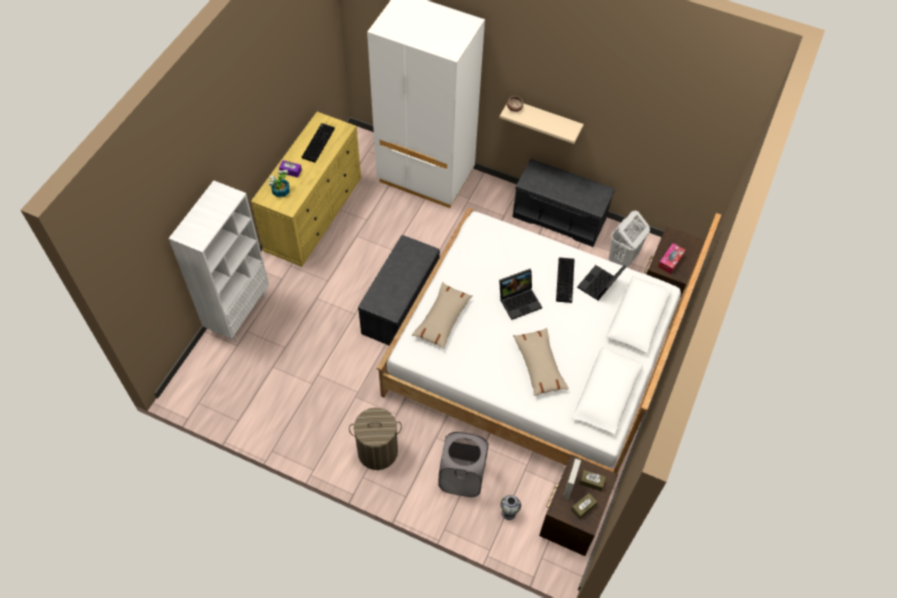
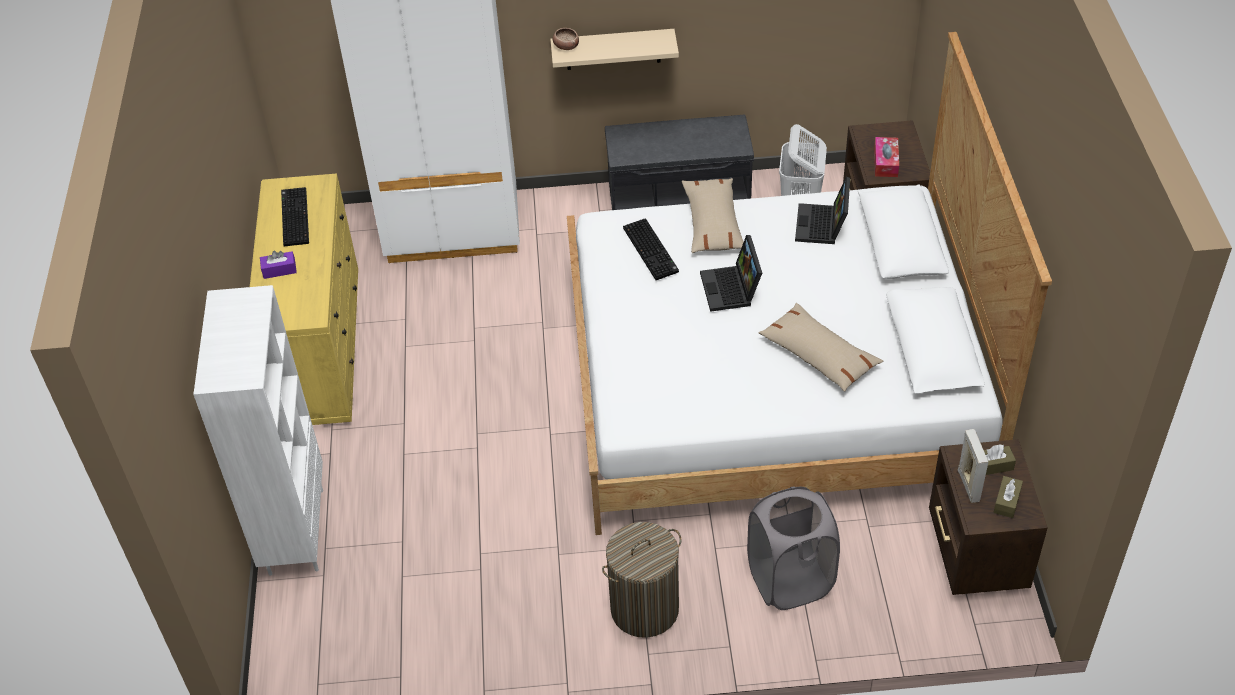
camera: 25 degrees left, 10 degrees down
(280, 191) = (283, 302): potted plant -> none
(401, 307) = (539, 406): grey bench -> none
(442, 319) = (642, 362): beige pillow -> beige pillow (713, 223)
(508, 513) = (887, 591): vase -> none
(520, 300) = (732, 289): laptop -> laptop turned 135 degrees clockwise
(566, 281) = (774, 240): keyboard -> keyboard (652, 250)

